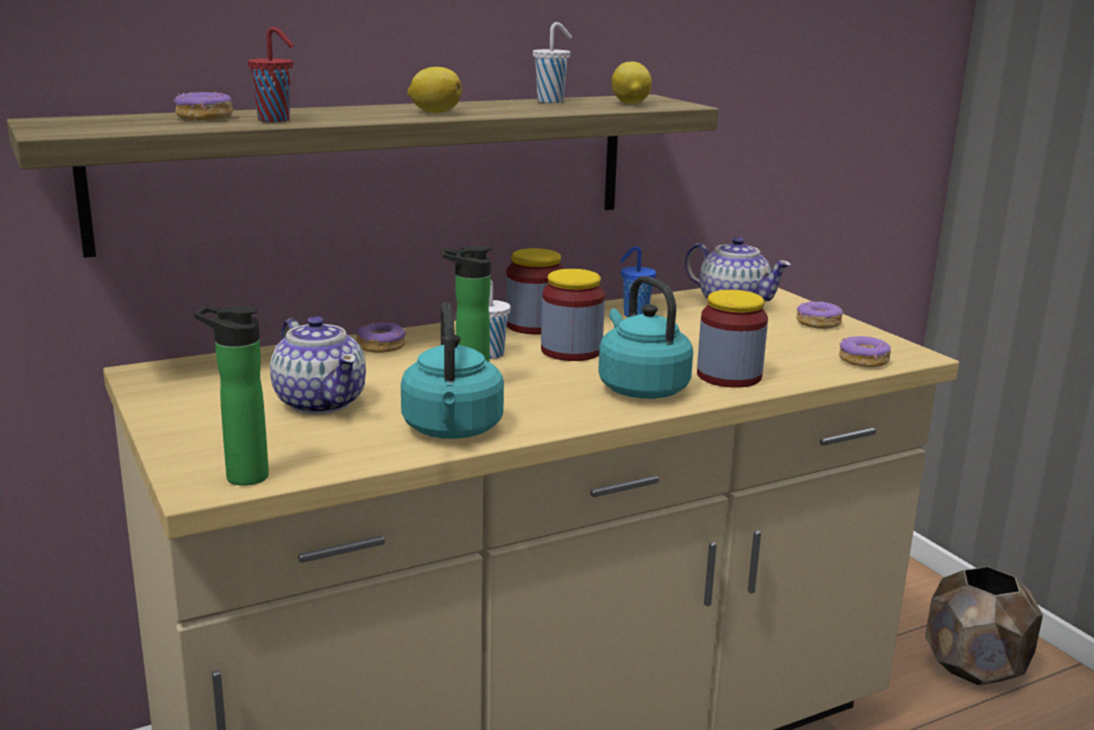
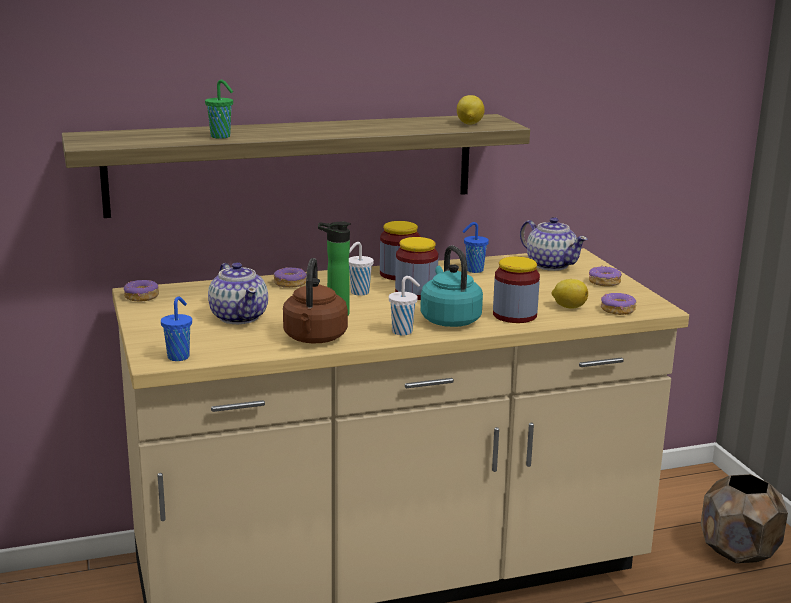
camera: 10 degrees right, 0 degrees up
(204, 117) = (179, 133): donut -> donut (141, 297)
(241, 476) = (179, 357): bottle -> blue cup
(275, 120) = (221, 137): red cup -> green cup
(434, 112) = (327, 130): lemon -> lemon (568, 307)
(452, 430) = (314, 339): turquoise kettle -> brown kettle
(551, 102) = (415, 121): white cup -> white cup (403, 332)

